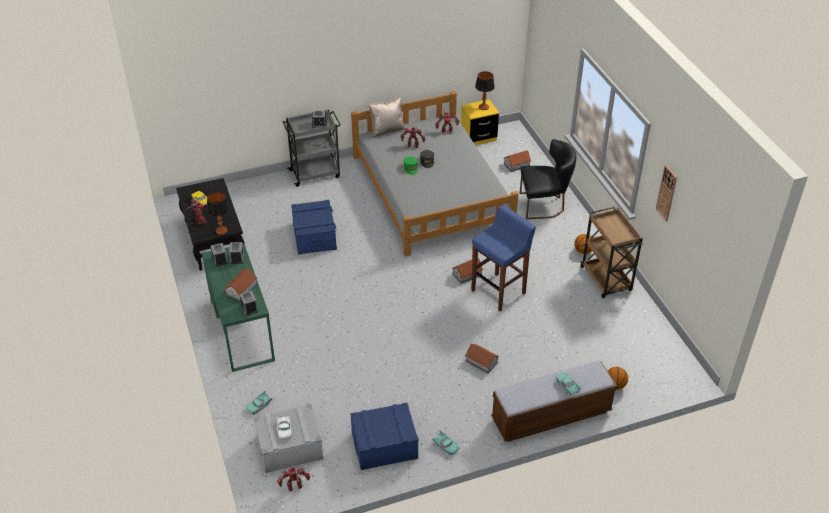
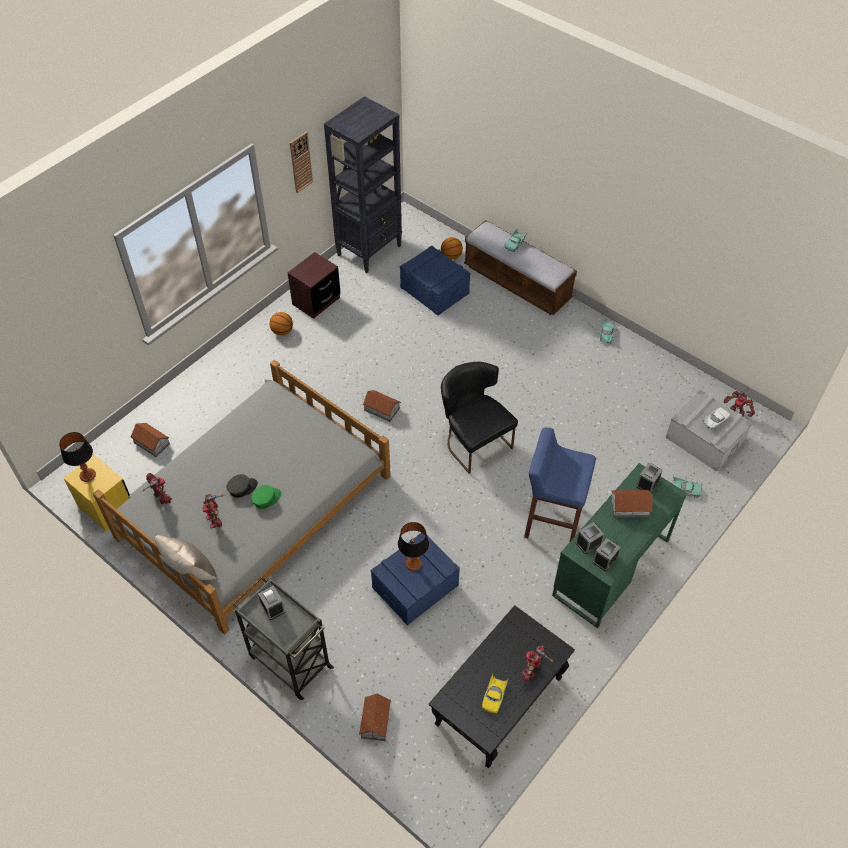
camera: 120 degrees left, 10 degrees up
(221, 230) = (530, 630): table lamp -> table lamp (413, 563)
(384, 445) = (642, 375): blue storage box -> blue storage box (434, 290)
(481, 362) = (494, 349): toy house -> toy house (376, 721)
(499, 291) = (390, 373): blue stool -> blue stool (552, 522)
(544, 205) = (219, 389): black chair -> black chair (473, 441)
(606, 280) = (316, 301): brown cart -> brown nightstand
(653, 334) = (369, 250): none -> black bookcase

